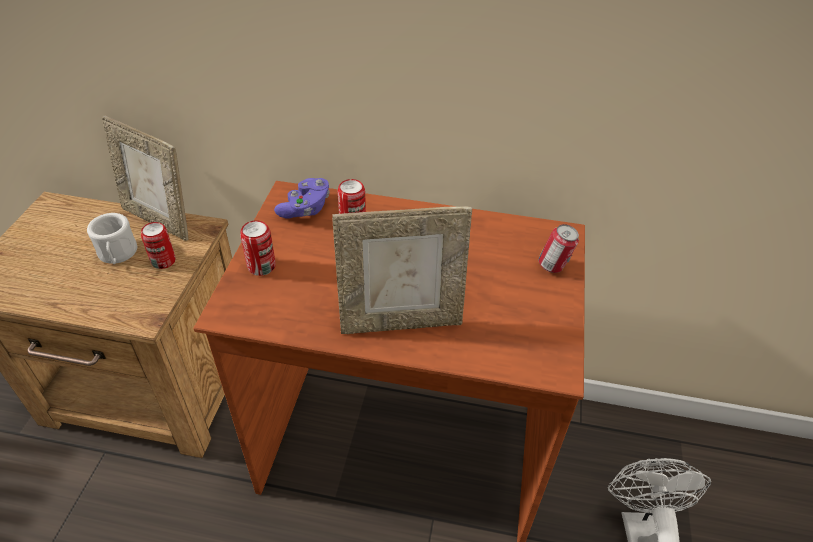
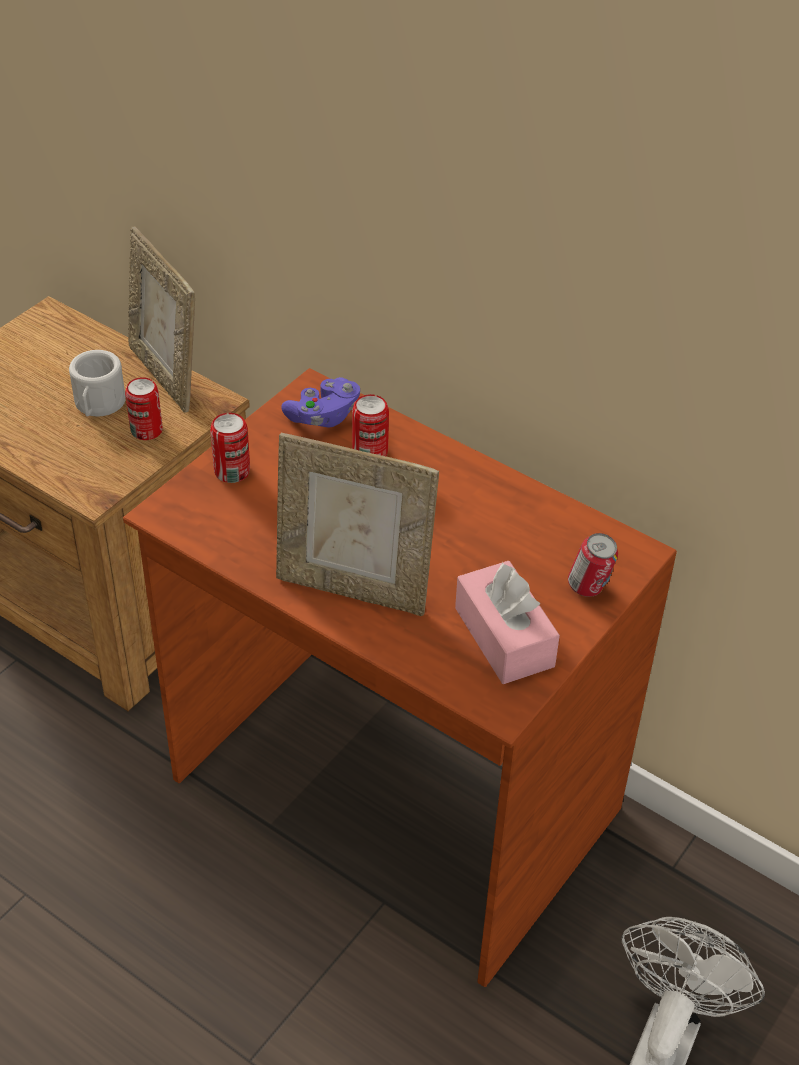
camera: 25 degrees right, 0 degrees up
(525, 319) = (504, 637): none -> pink tissue box

